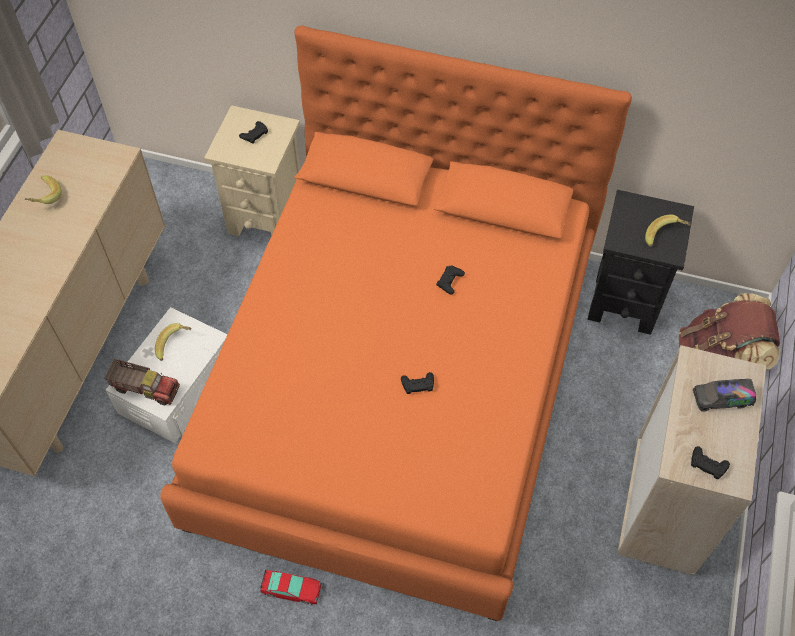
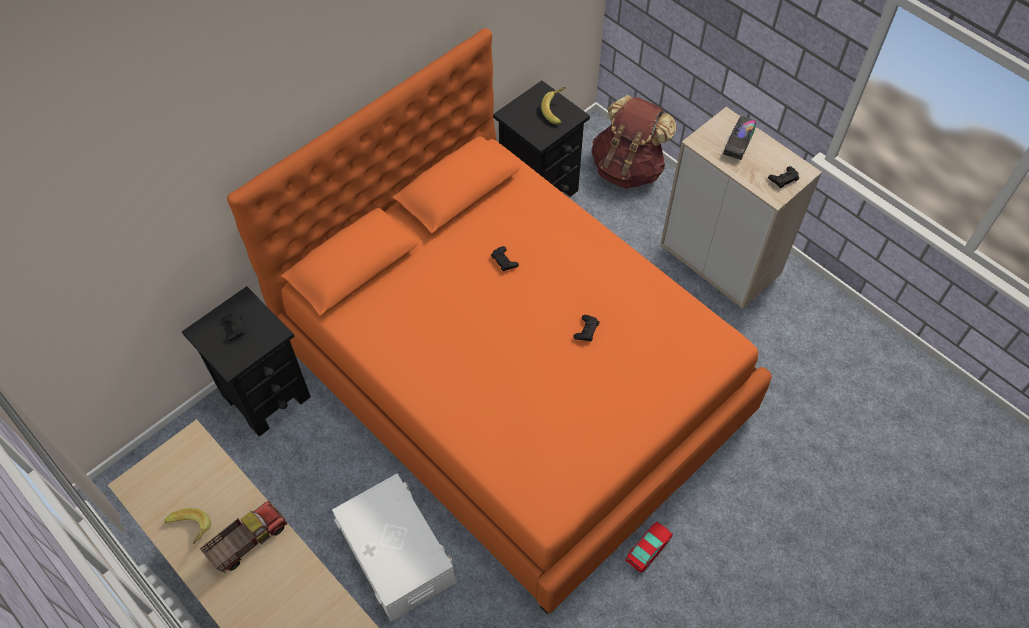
camera: 60 degrees left, 0 degrees up
(145, 388) = (407, 569): toy truck -> toy truck (247, 541)
(175, 346) = (378, 523): banana -> none
(266, 218) = (267, 396): beige nightstand -> black nightstand

